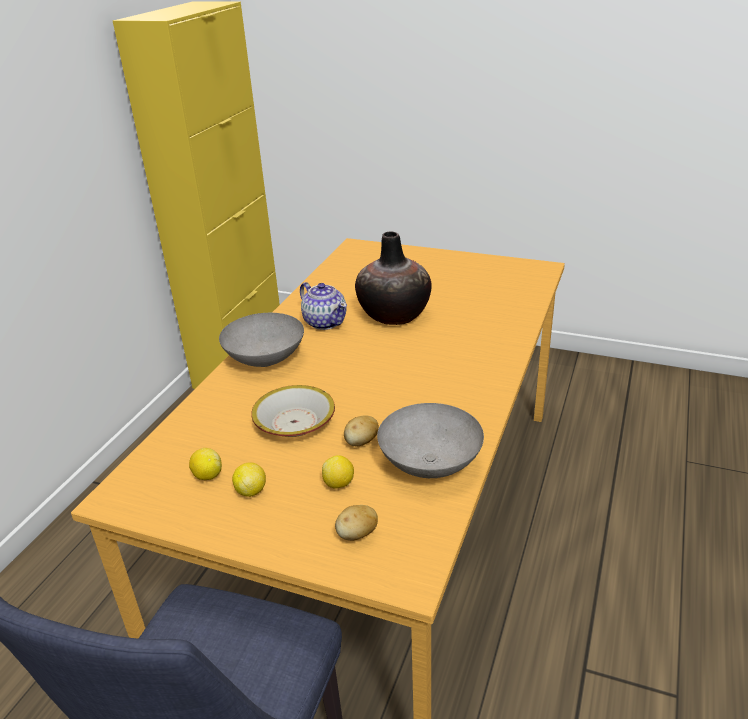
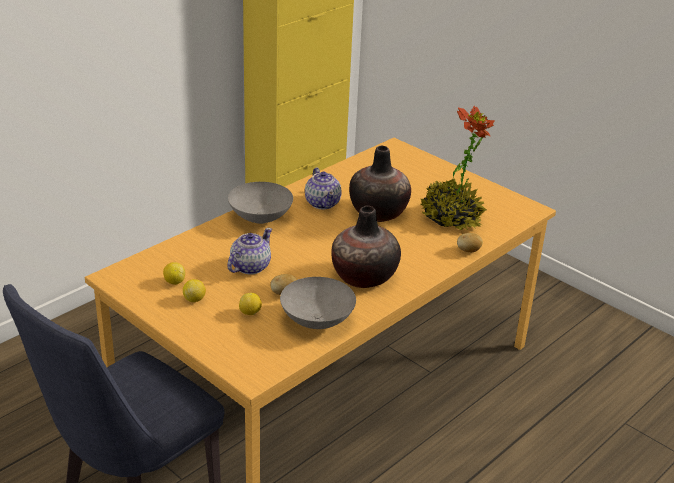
camera: 20 degrees right, 0 degrees up
(294, 423) = (249, 267): bowl -> teapot
(357, 535) = (239, 344): potato -> potato (468, 251)
(438, 390) = (364, 277): none -> vase
(474, 298) = (451, 218): none -> potted plant

